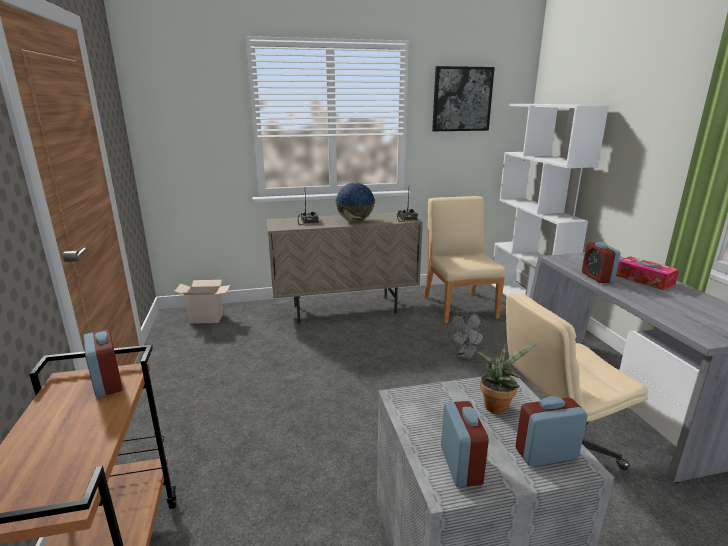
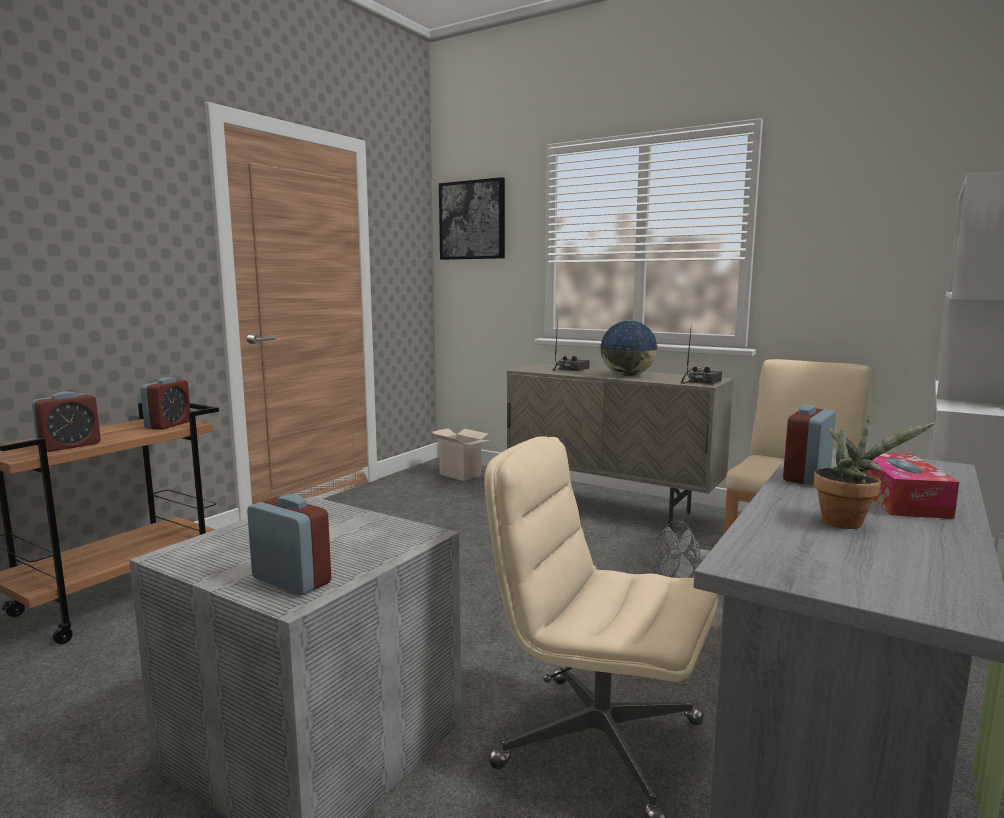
camera: 45 degrees right, 10 degrees down
(460, 465) = (219, 552): alarm clock -> alarm clock (70, 446)
(462, 99) = (861, 200): picture -> picture (472, 220)
(497, 405) = (362, 541): potted plant -> potted plant (847, 522)

